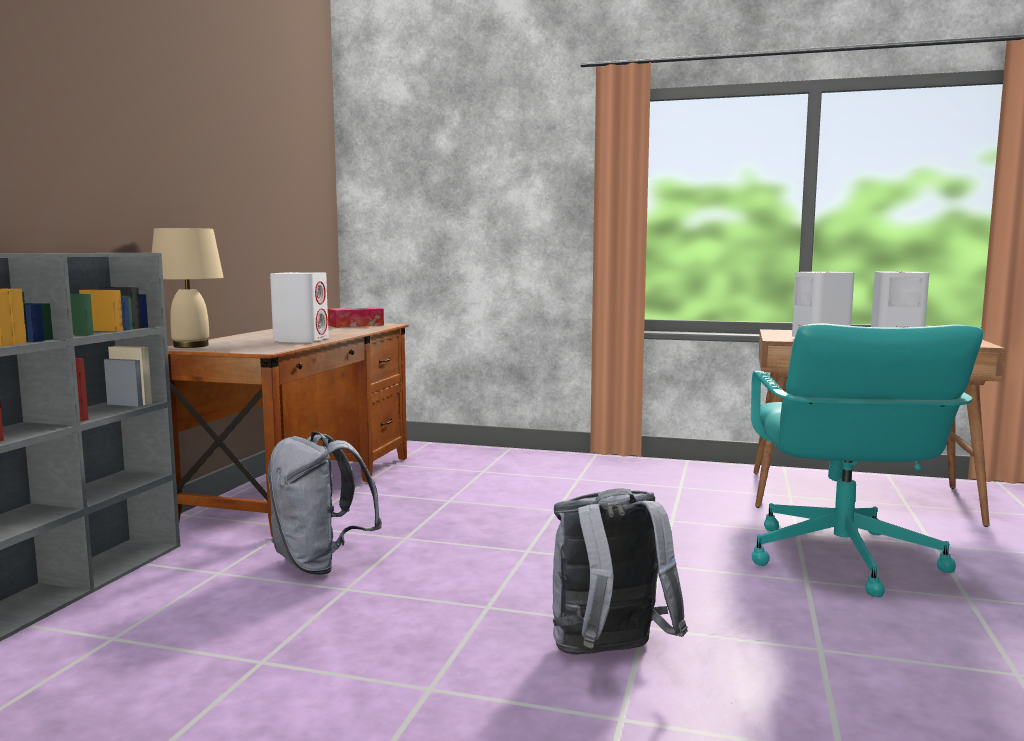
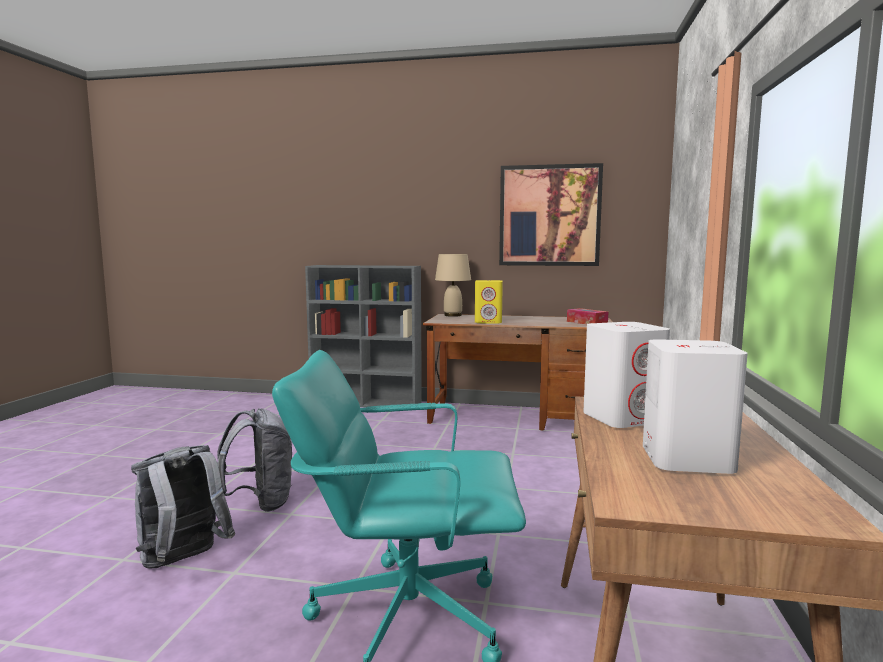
camera: 85 degrees right, 0 degrees up
(254, 172) = (549, 215): none -> picture
(301, 340) = (488, 322): white speaker -> yellow speaker
(320, 563) = (392, 435): grey backpack -> grey backpack (183, 562)

